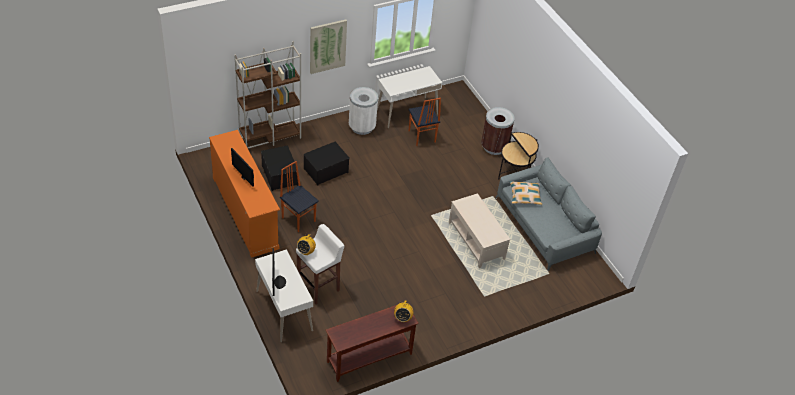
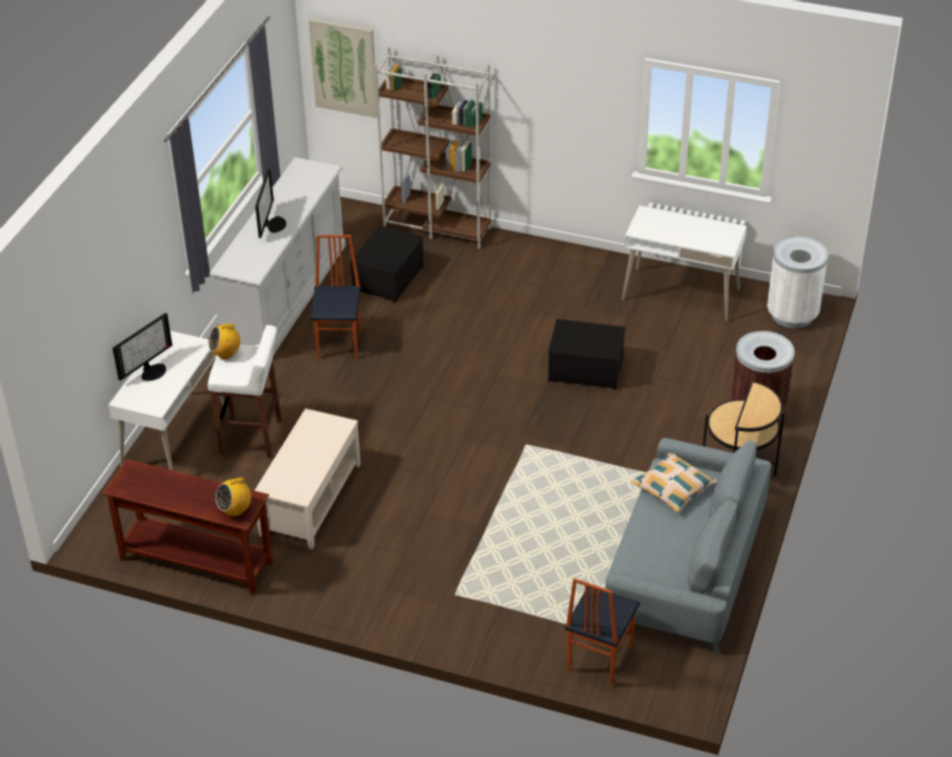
camera: 50 degrees right, 5 degrees down
(245, 212) = (286, 297): orange cabinet -> white cabinet
(326, 170) = (458, 305): storage box -> storage box (586, 368)
(327, 46) = (555, 102): picture -> picture (344, 67)
(362, 127) = (585, 279): white trash can -> white trash can (792, 315)
(421, 136) = (658, 337): chair -> chair (598, 659)
(476, 240) = (547, 517): beige coffee table -> beige coffee table (310, 499)

